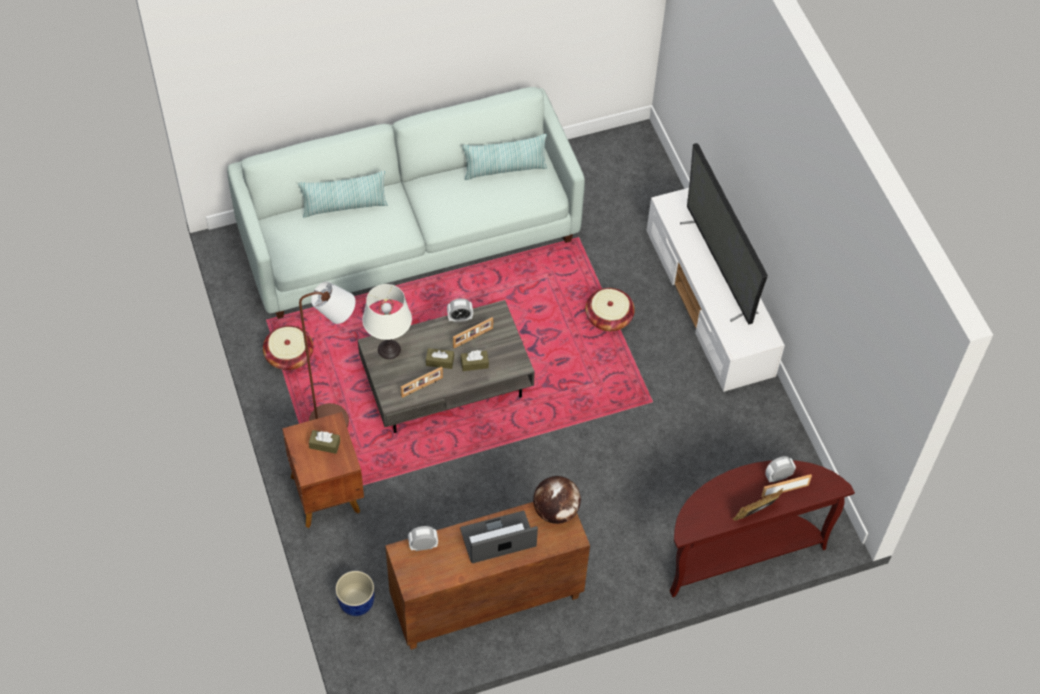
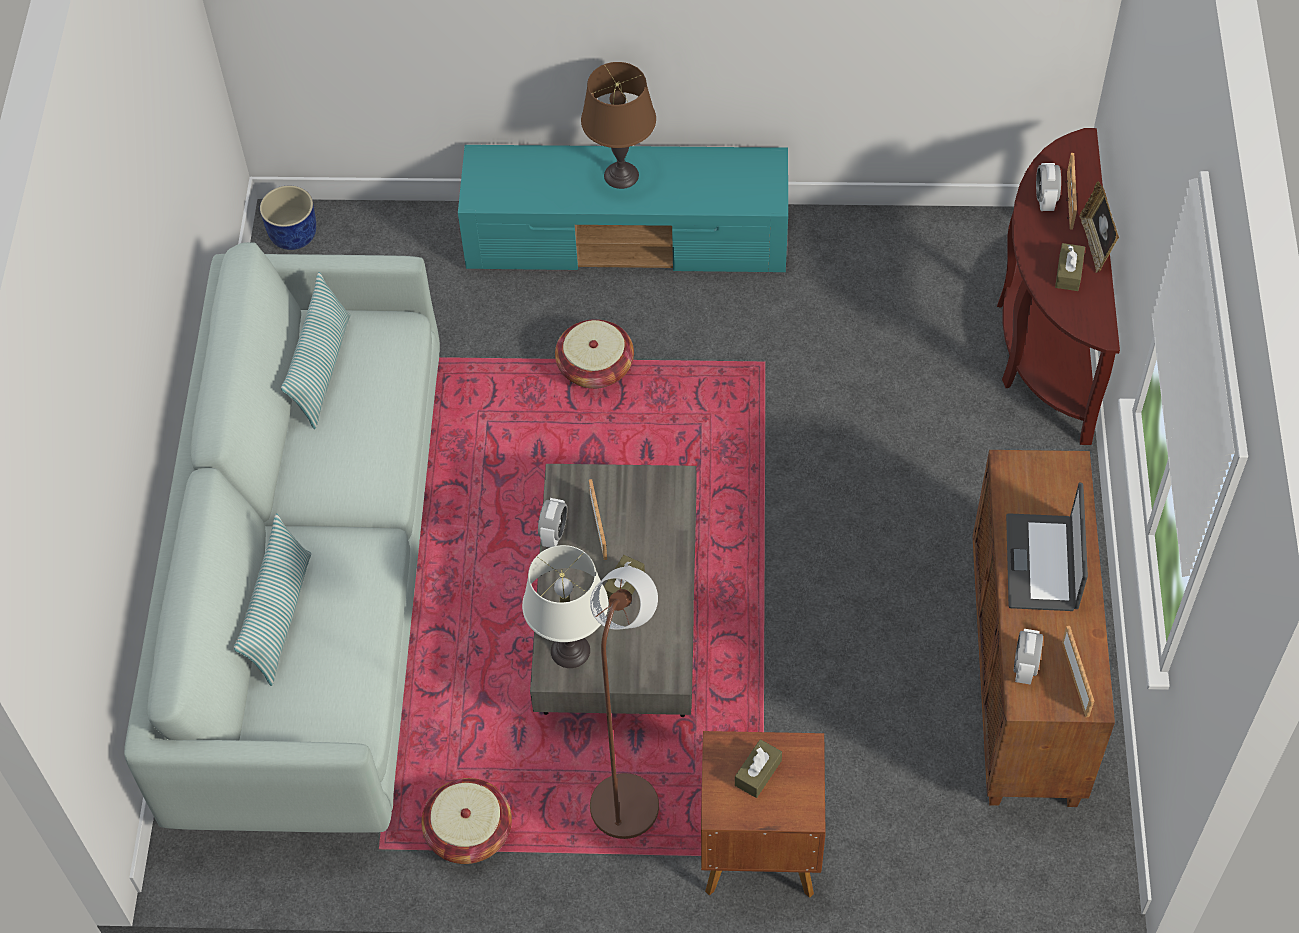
camera: 65 degrees left, 0 degrees up
(357, 602) = (972, 859): blue planter -> blue planter (293, 234)
(422, 387) = (663, 624): picture frame -> picture frame (1076, 679)
(474, 364) = (648, 540): brown tissue box -> brown tissue box (1068, 273)
(556, 510) = (1018, 474): globe -> none
(710, 305) = (629, 239): white tv stand -> turquoise tv stand
(718, 267) = (621, 175): television -> brown table lamp

